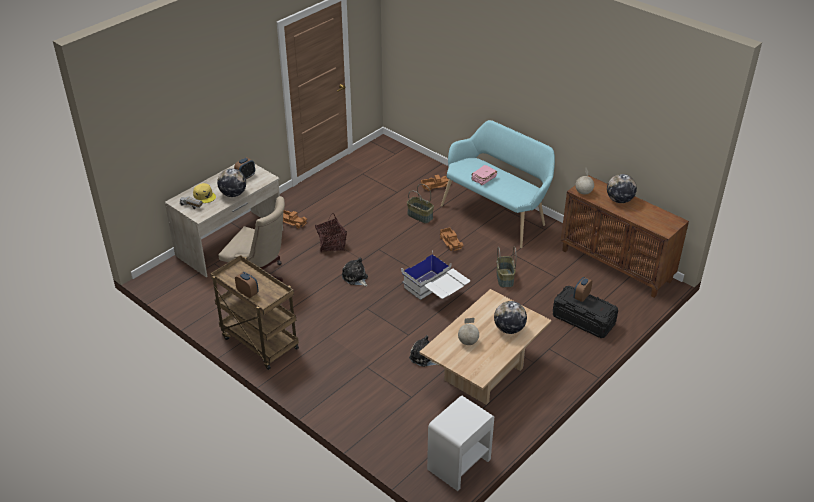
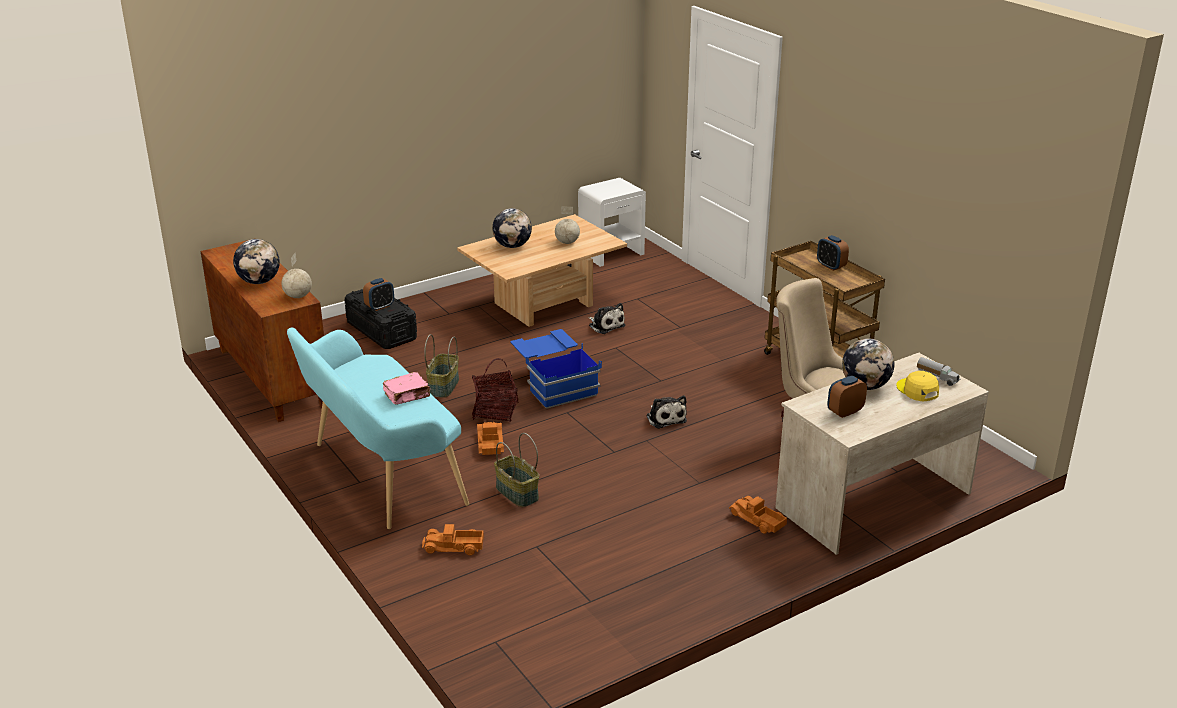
camera: 165 degrees left, 10 degrees down
(331, 244) = (691, 470): basket -> basket (495, 411)
(436, 293) = (554, 383): white storage box -> blue storage box

